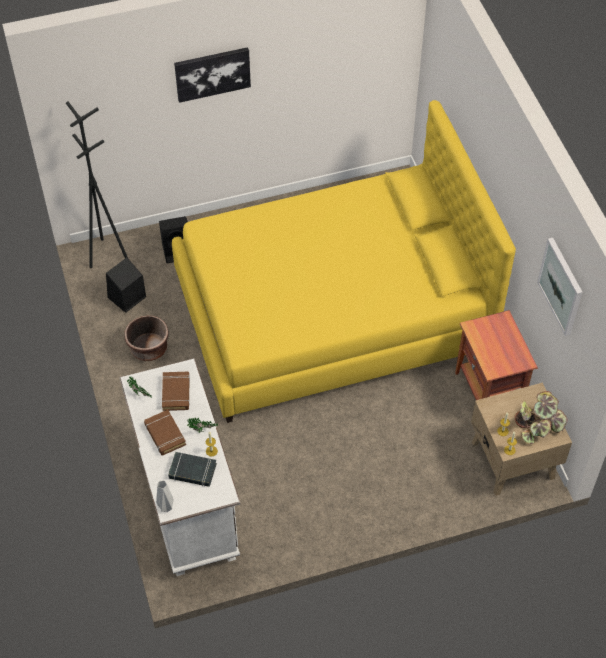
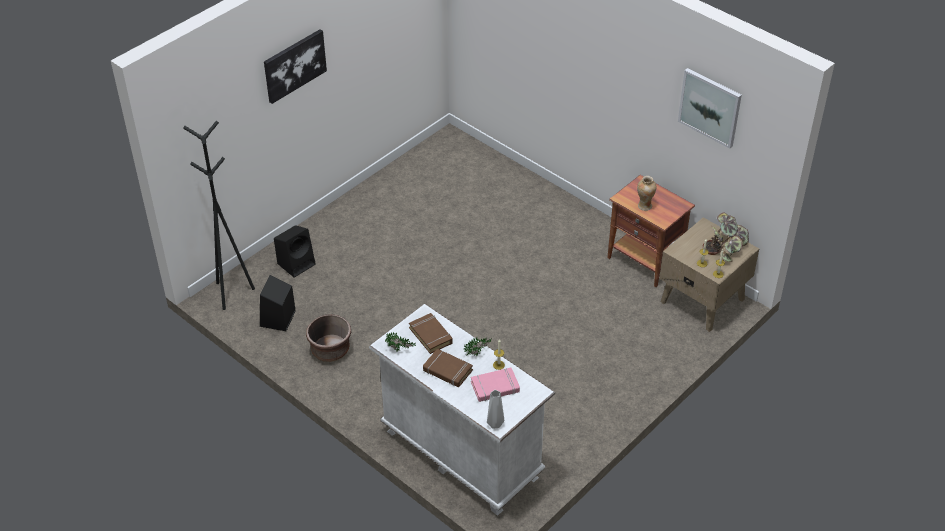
camera: 30 degrees left, 10 degrees down
(192, 471) = (495, 387): black book -> pink book
(333, 312) = (471, 255): yellow bed -> none
(487, 346) = (644, 206): none -> vase

